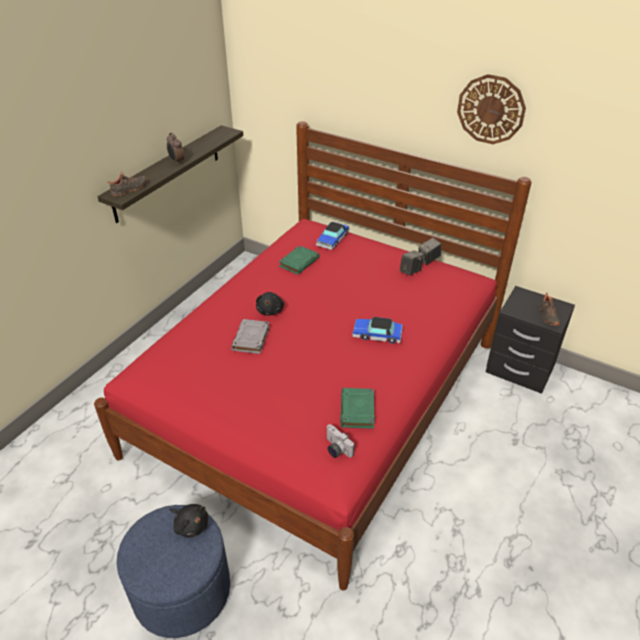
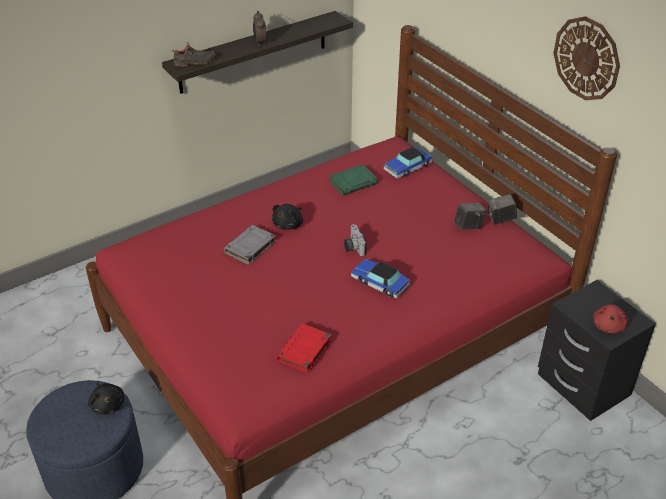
camera: 25 degrees right, 0 degrees up
(336, 449) = (257, 379): camera -> camera (353, 247)
(357, 411) = (304, 351): green book -> red book
(547, 316) = (608, 325): black shoe -> red plush toy

